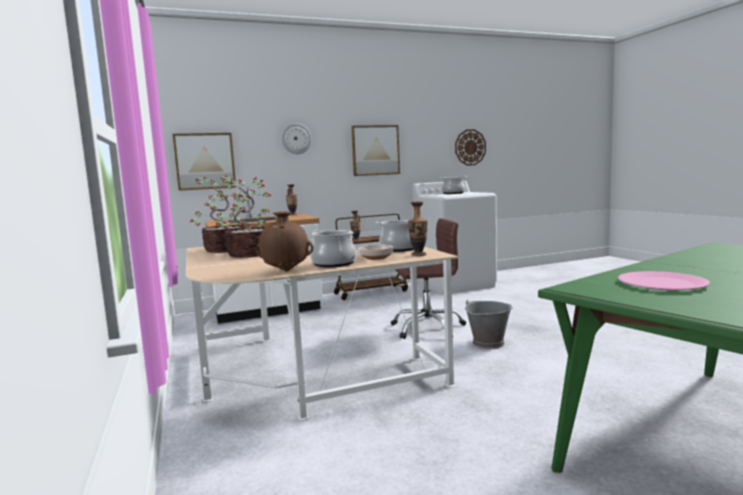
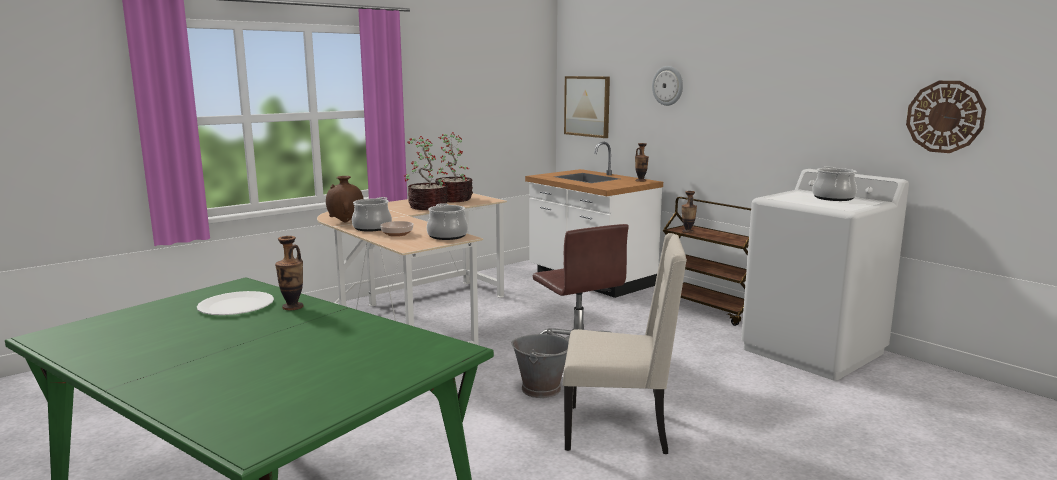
camera: 70 degrees right, 5 degrees up
(375, 150) = (763, 108): picture -> none
(418, 255) = (410, 243): vase -> vase (292, 307)
(556, 330) = (619, 430): none -> beige chair
(661, 283) = (236, 306): pink plate -> white plate

